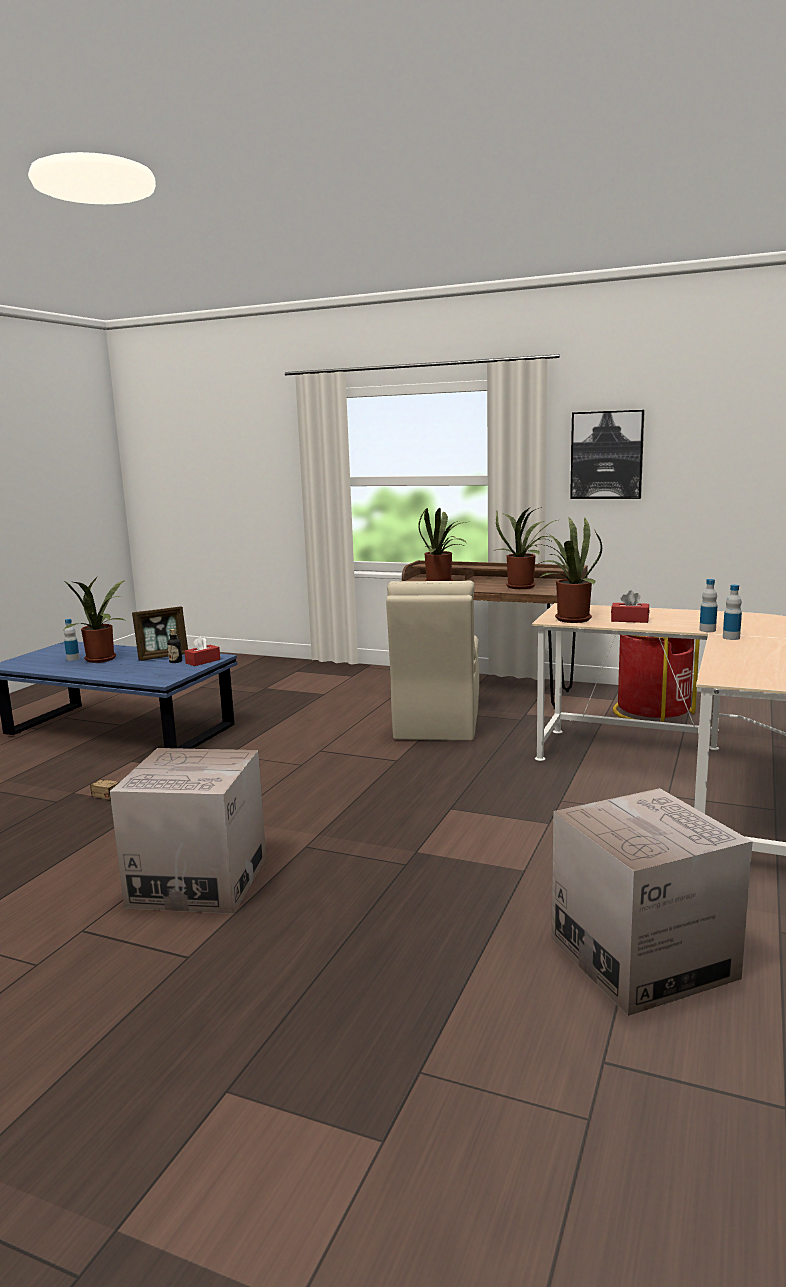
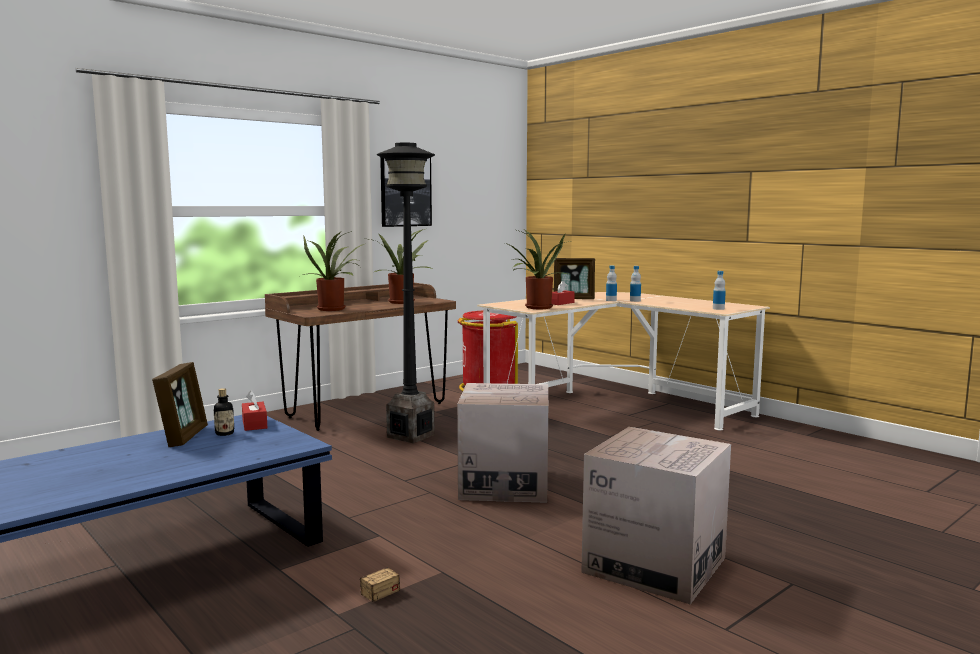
camera: 65 degrees left, 5 degrees down
(73, 659) = (58, 478): bottle -> bottle (718, 309)
(103, 659) = (114, 463): potted plant -> none
(436, 724) = (411, 436): beige chair -> black floor lamp
(642, 958) = (826, 463): cardboard box -> cardboard box (504, 484)
(681, 618) = (574, 299): none -> picture frame

